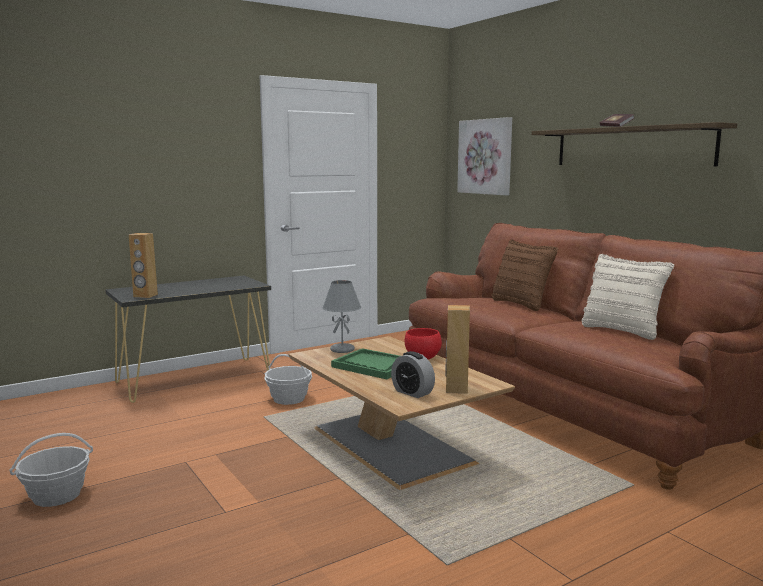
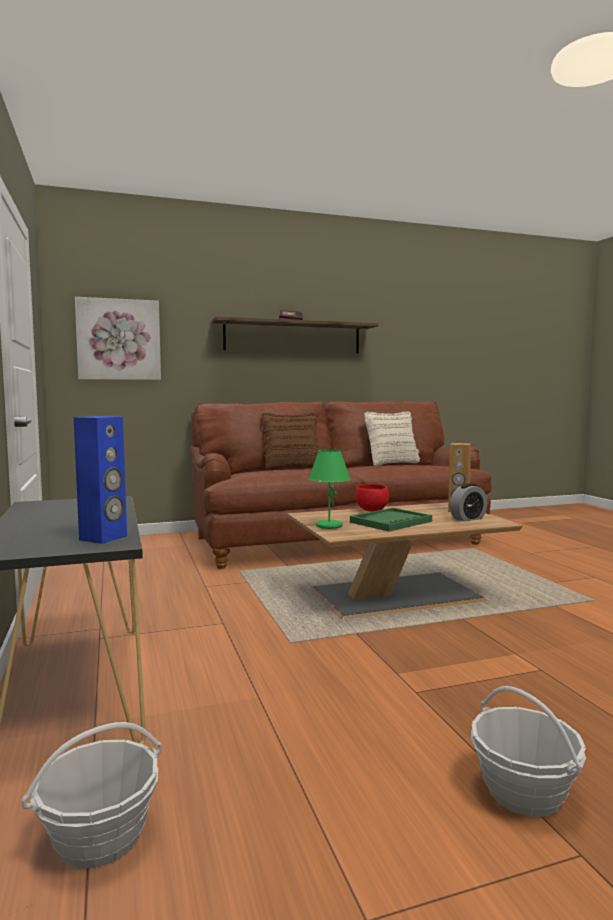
camera: 75 degrees left, 5 degrees down
(145, 296) = (104, 538): brown speaker -> blue speaker
(288, 399) = (236, 627): basket -> basket (99, 837)
(342, 349) = (328, 526): grey table lamp -> green table lamp

